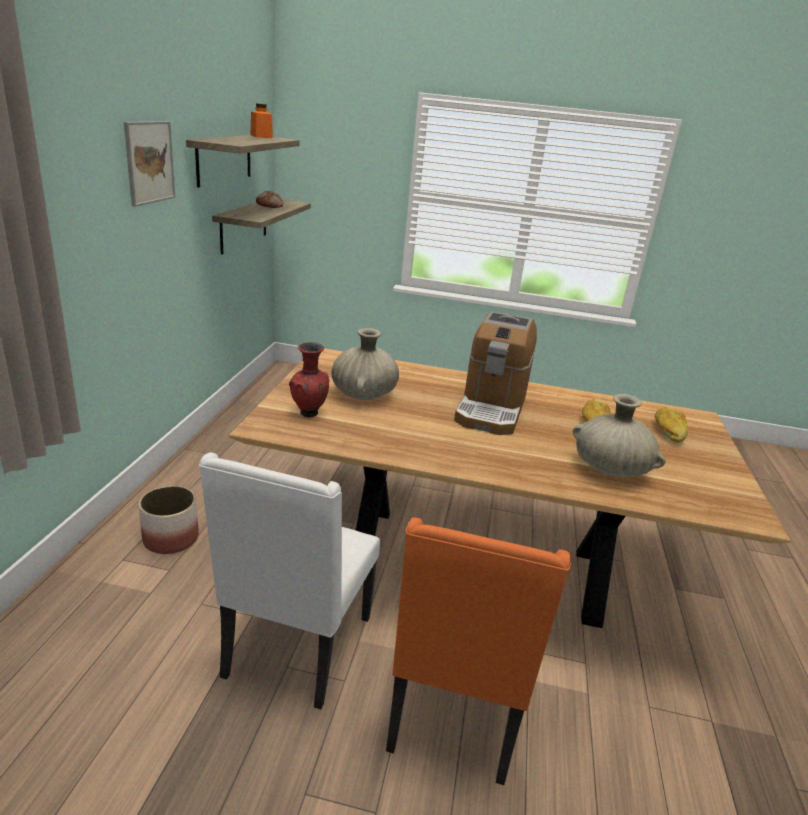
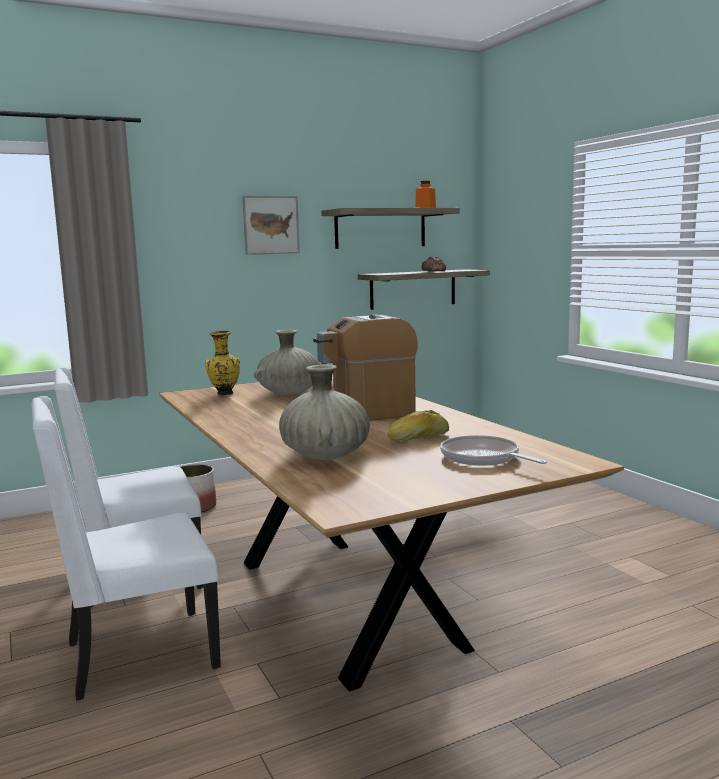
camera: 55 degrees right, 15 degrees down
(309, 414) = (224, 394): red vase -> yellow vase
(454, 712) = (137, 655): orange chair -> white chair
(667, 432) = (483, 458): bread -> frying pan

